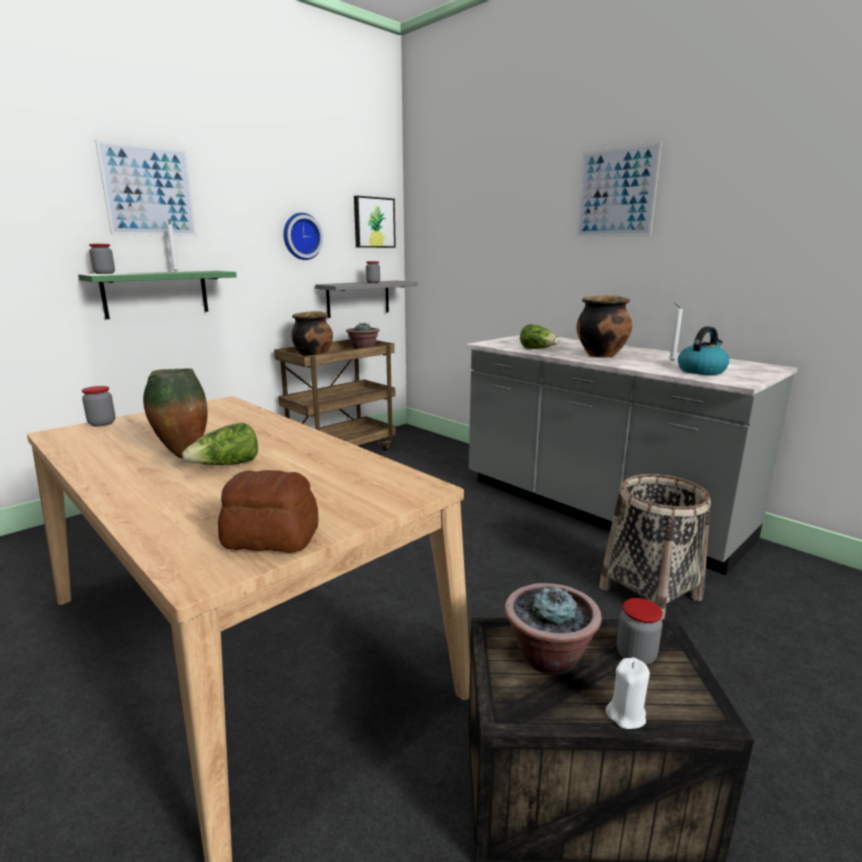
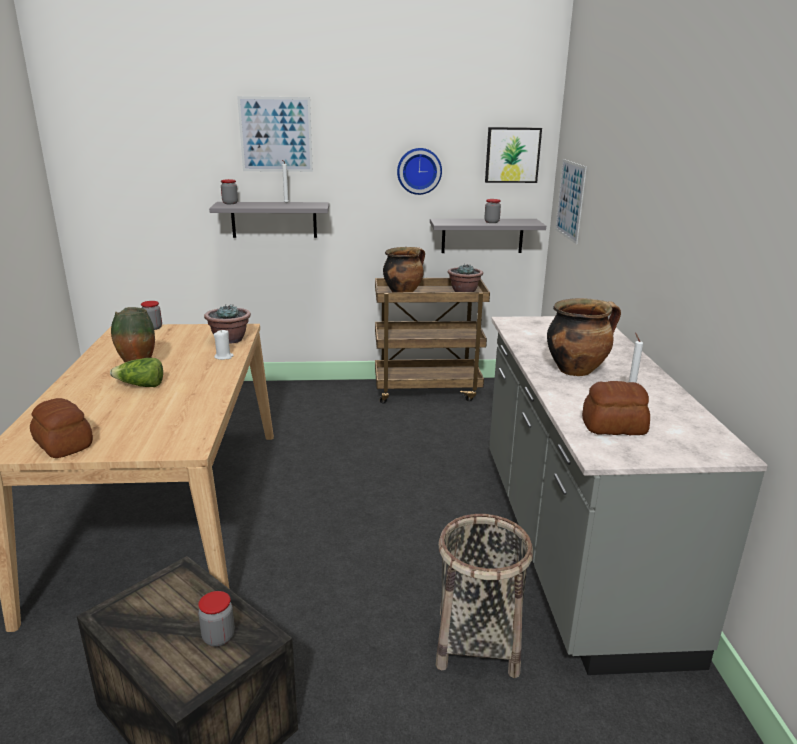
camera: 40 degrees right, 5 degrees up
(156, 294) = (274, 219): green shelf -> grey shelf
(538, 349) = (535, 343): lettuce -> none
(548, 657) = (176, 603): potted plant -> potted plant (229, 340)
(615, 193) = (677, 168): picture -> picture (570, 200)
(626, 714) = (147, 659): white candle -> white candle (224, 357)
(701, 371) = (612, 426): kettle -> bread

